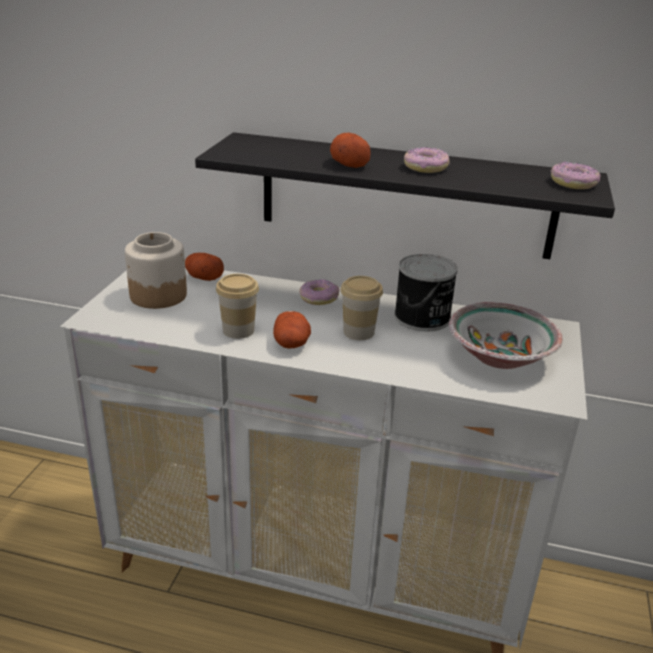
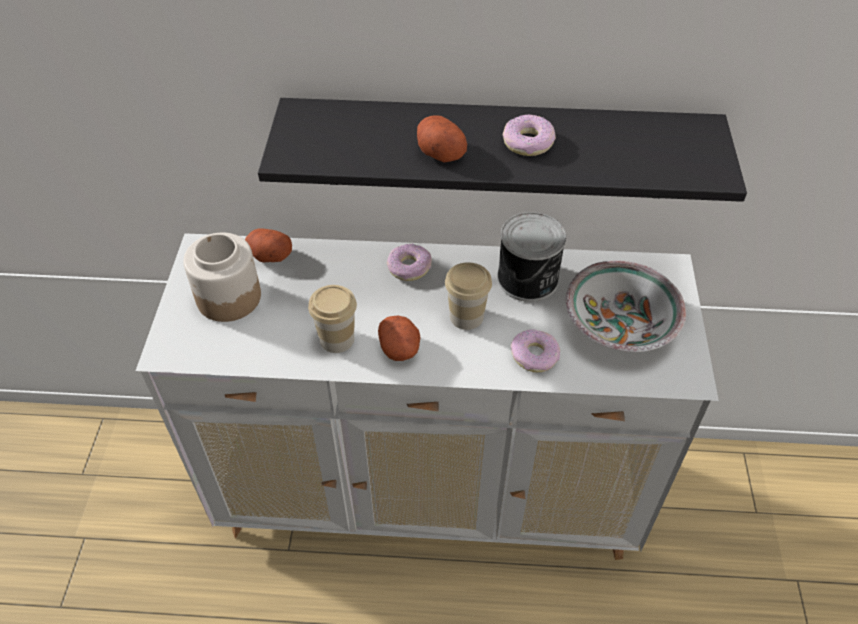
camera: 10 degrees left, 20 degrees up
(573, 183) = (695, 147): donut -> donut (534, 355)

